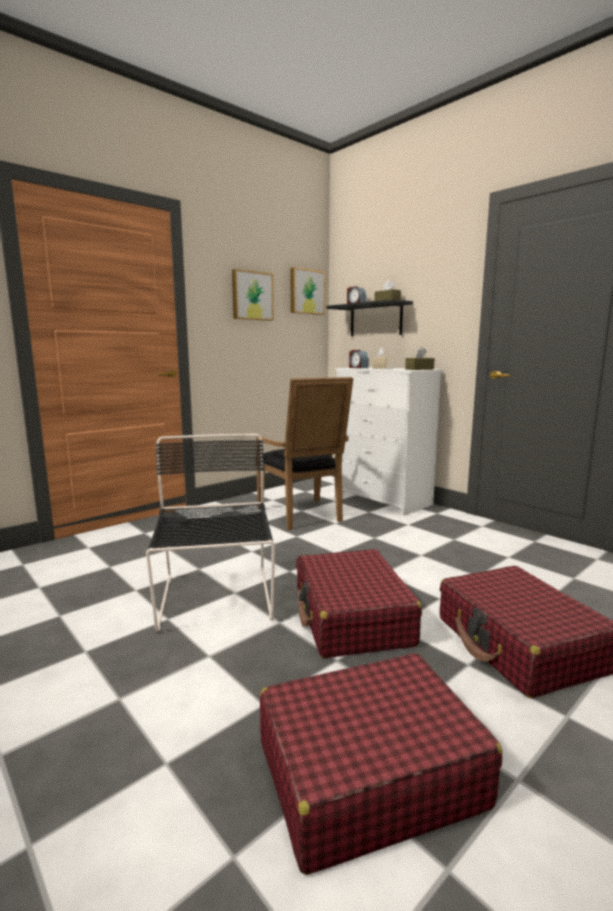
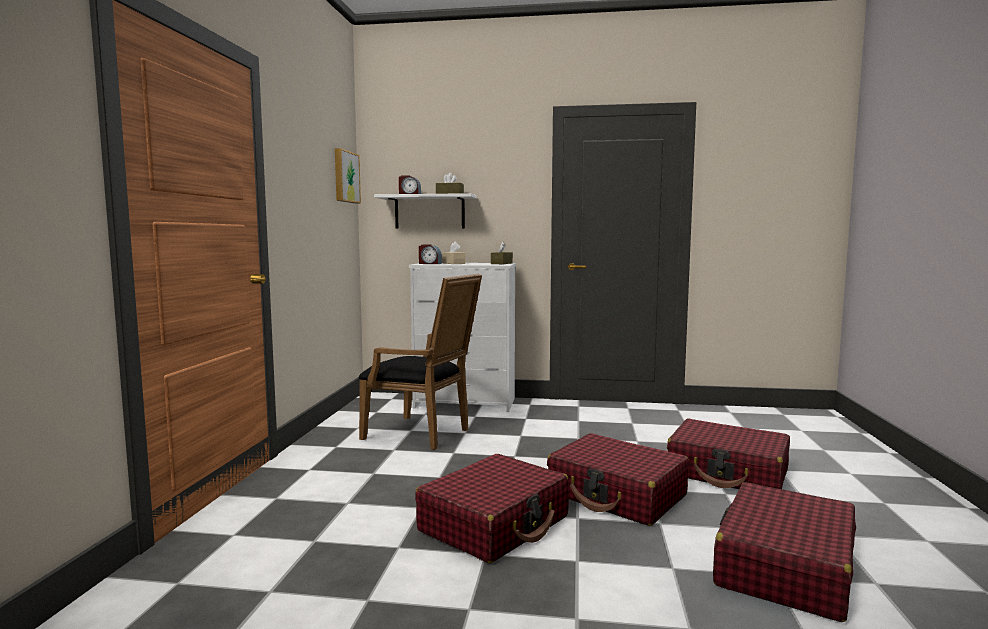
camera: 40 degrees left, 5 degrees down
(216, 600) = (495, 524): black chair -> red suitcase
(251, 296) = (310, 180): picture -> none
(375, 320) = (429, 212): black shelf -> white shelf

